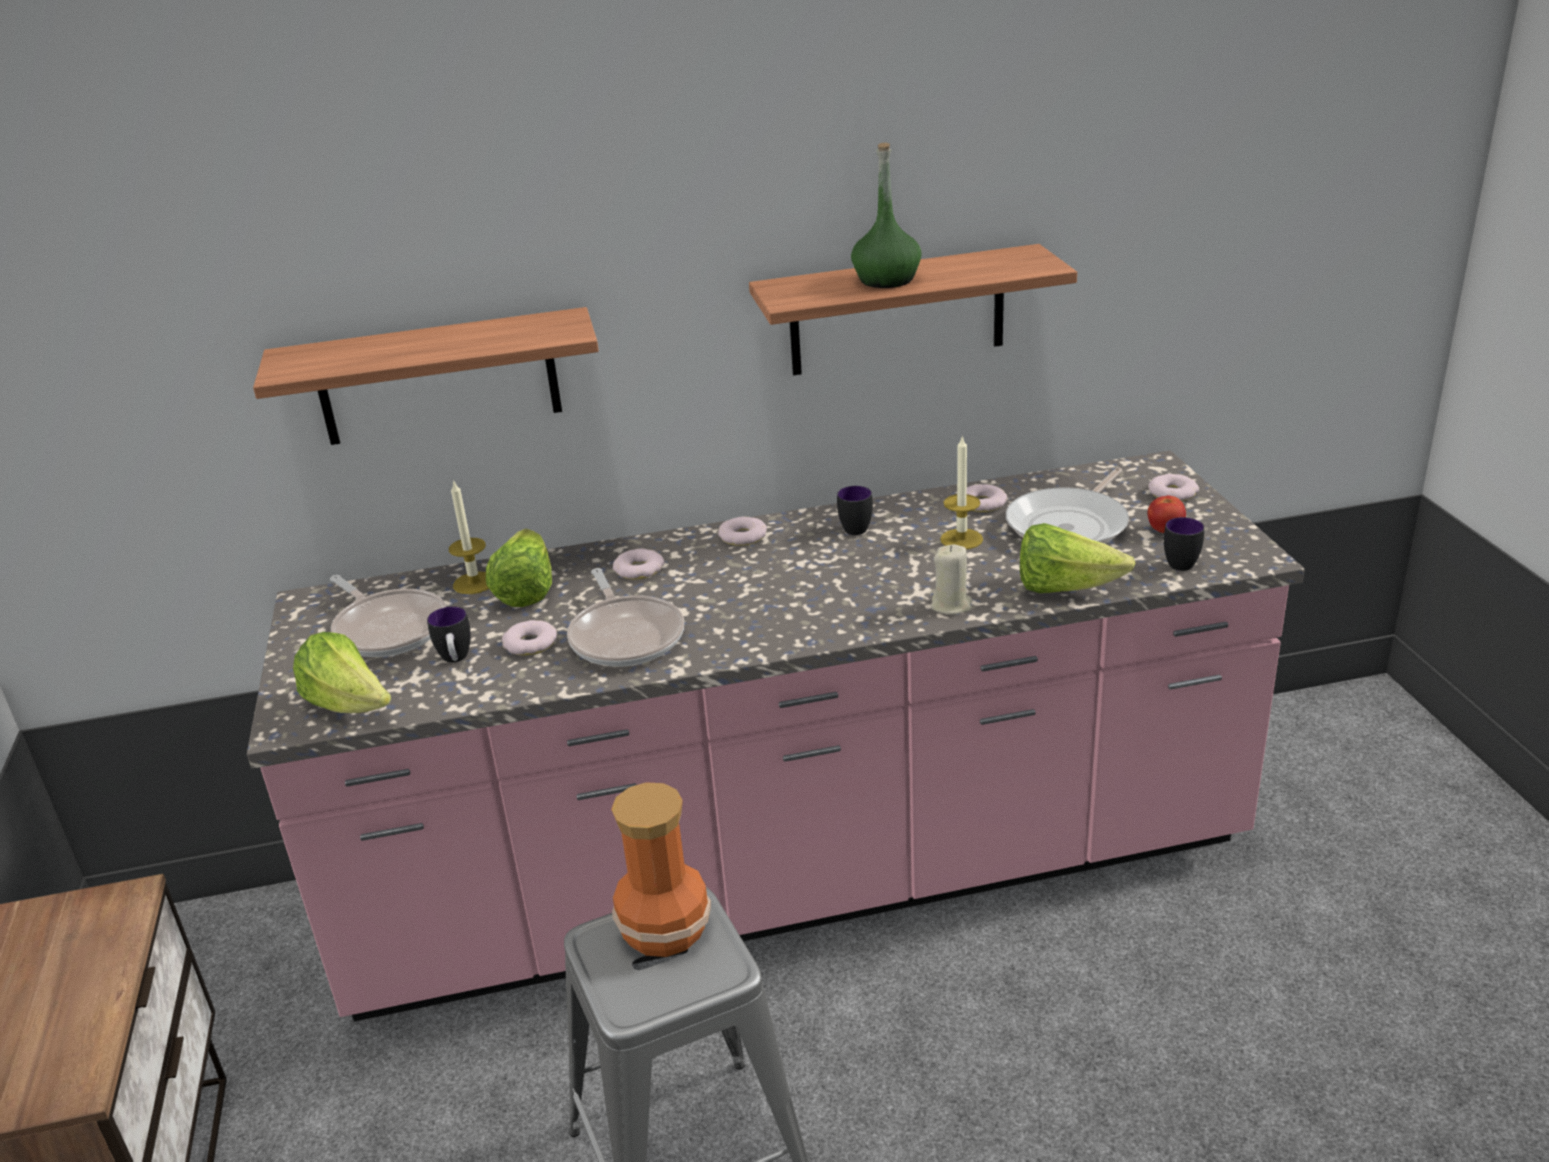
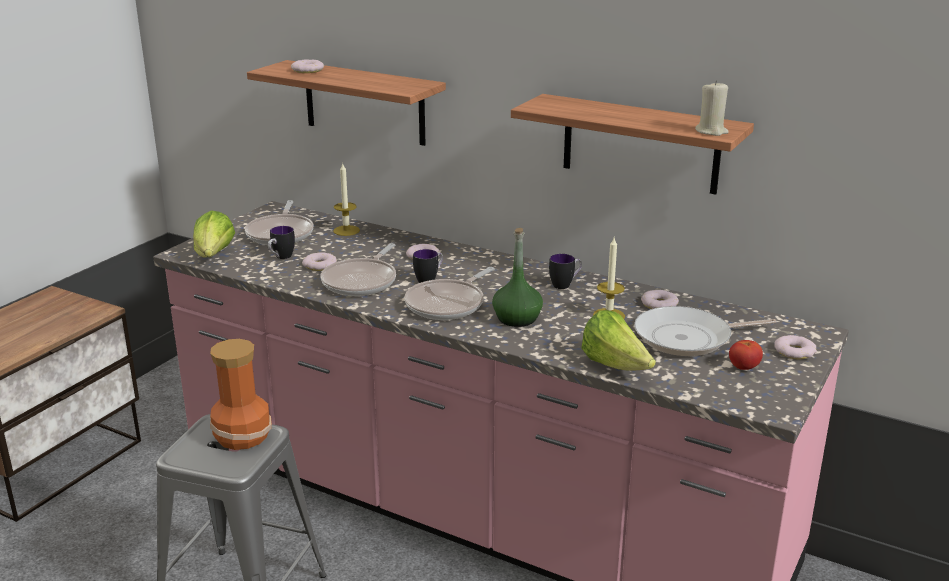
camera: 40 degrees right, 5 degrees down
(525, 590) = (360, 243): lettuce -> none
(742, 536) = (498, 263): donut -> donut (307, 70)
(780, 611) = (448, 304): none -> frying pan
(887, 280) = (610, 113): green bottle -> green bottle (517, 318)
(951, 605) = (536, 343): beige candle -> beige candle (711, 131)
(1179, 561) = (716, 387): mug -> mug (429, 279)

